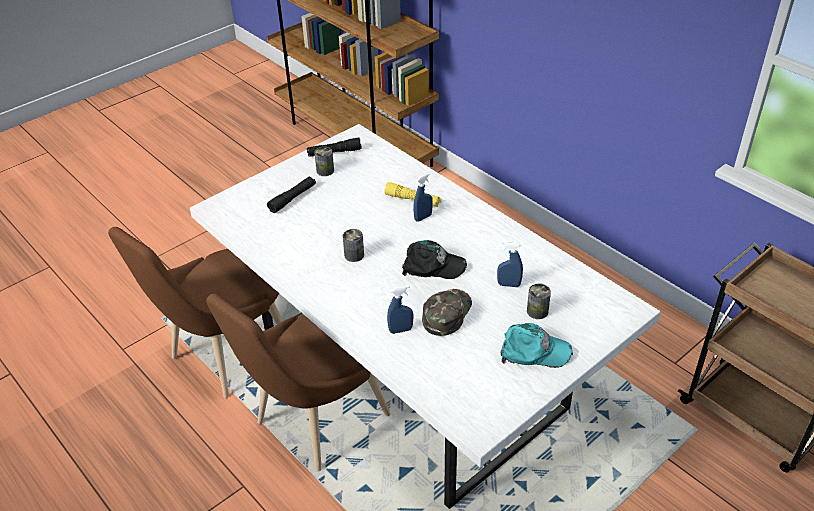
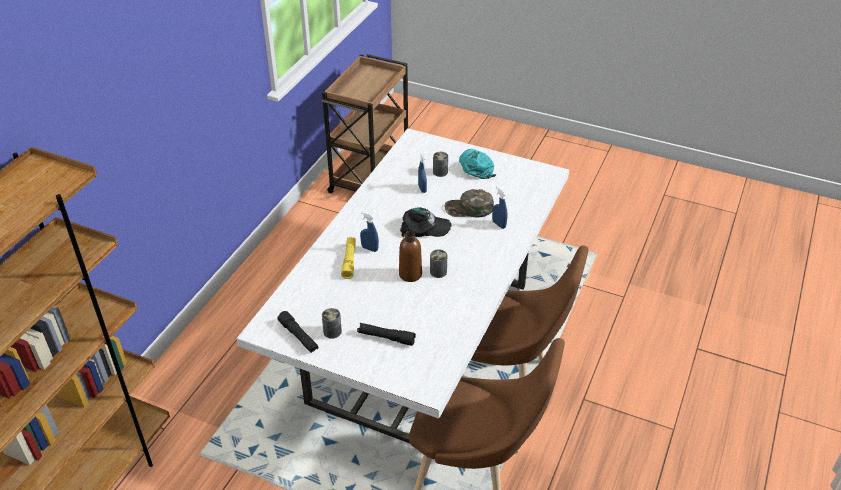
camera: 115 degrees left, 0 degrees up
(364, 235) = (410, 274): none -> brown bottle
(433, 266) = (424, 227): black cap -> black cap turned 105 degrees clockwise

